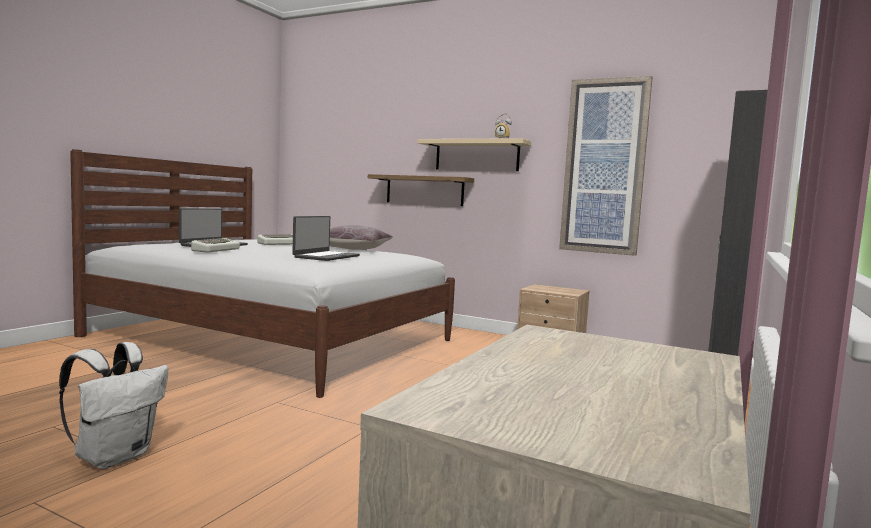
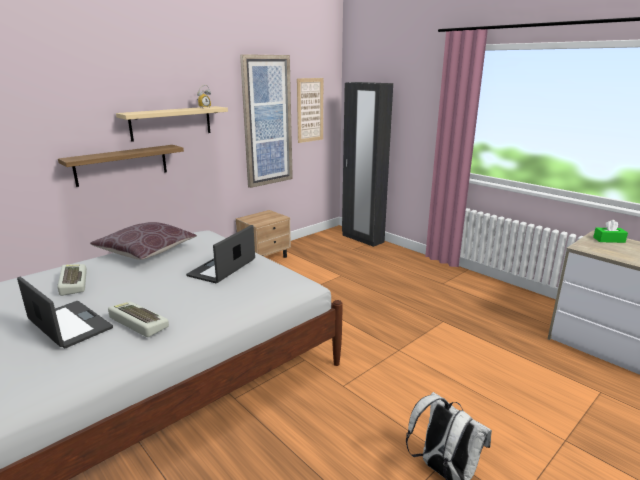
camera: 70 degrees left, 15 degrees up
(326, 256) = (223, 268): laptop -> laptop turned 105 degrees counterclockwise
(666, 359) = (609, 240): none -> green tissue box
(692, 157) = (310, 110): none -> picture

